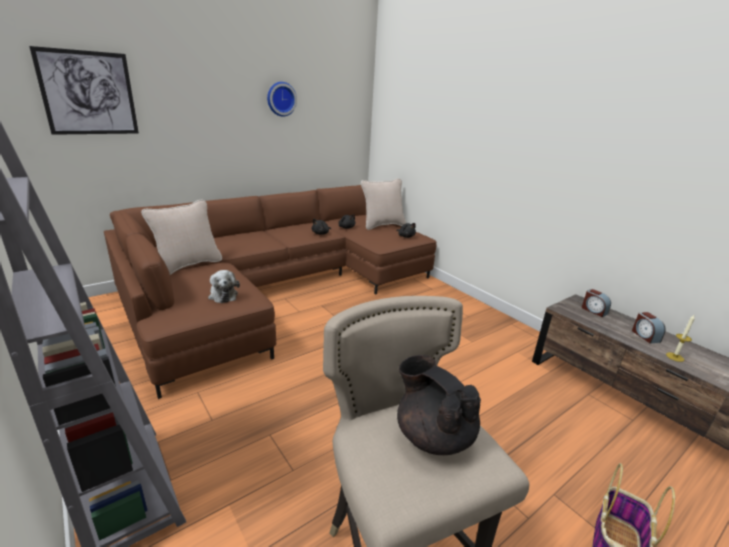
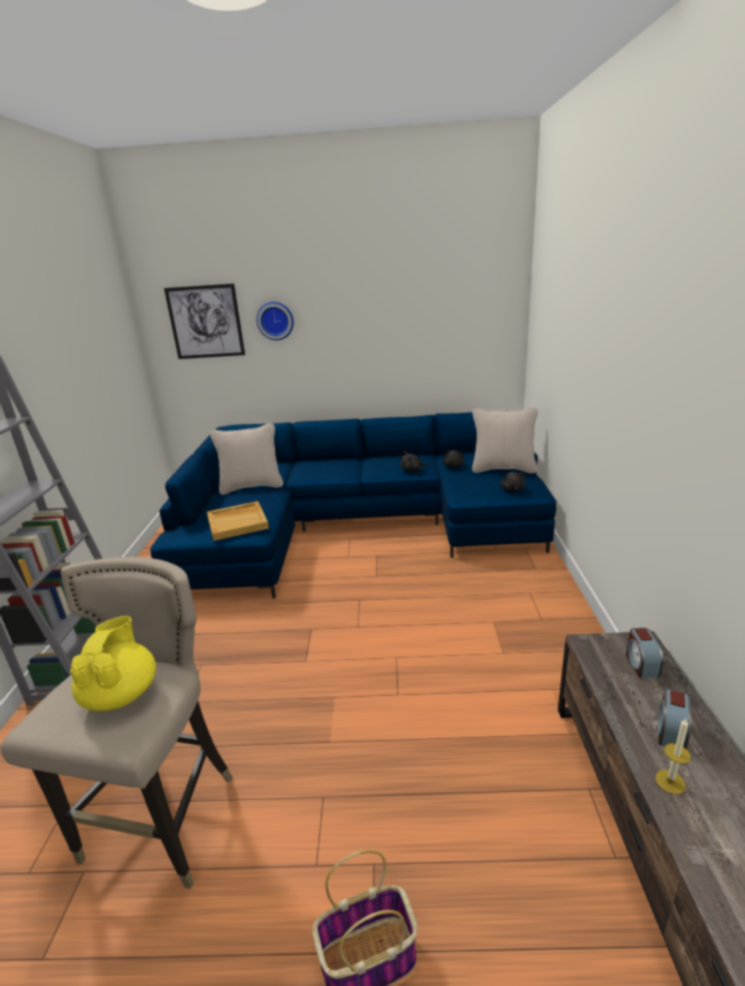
camera: 40 degrees right, 0 degrees up
(223, 295) = (238, 522): plush toy -> beige tray
(278, 288) = (355, 525): brown sofa -> blue sofa
(281, 99) = (393, 309): wall clock -> wall clock (275, 320)
(433, 435) = (122, 694): black teapot -> yellow teapot

